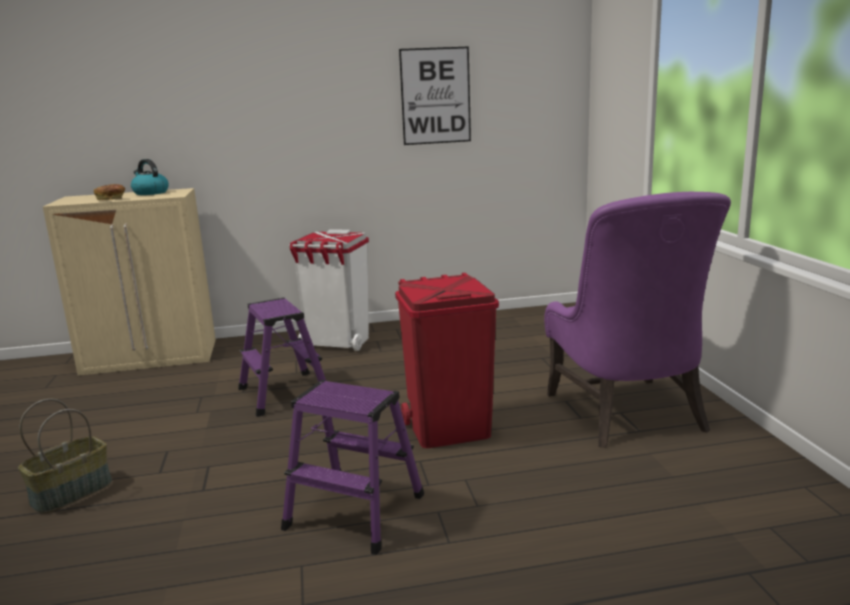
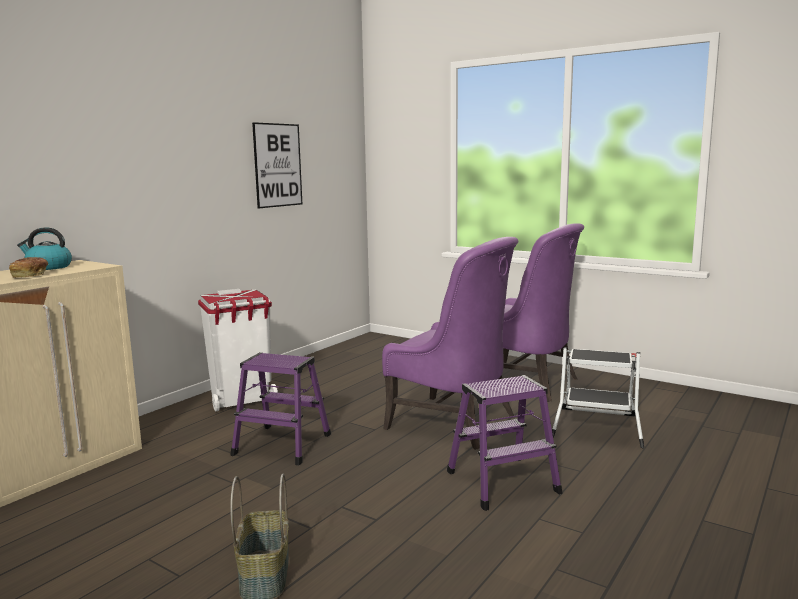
camera: 45 degrees left, 5 degrees down
(449, 429) = (453, 422): red trash can -> purple chair
(587, 503) = (597, 427): none -> step ladder

